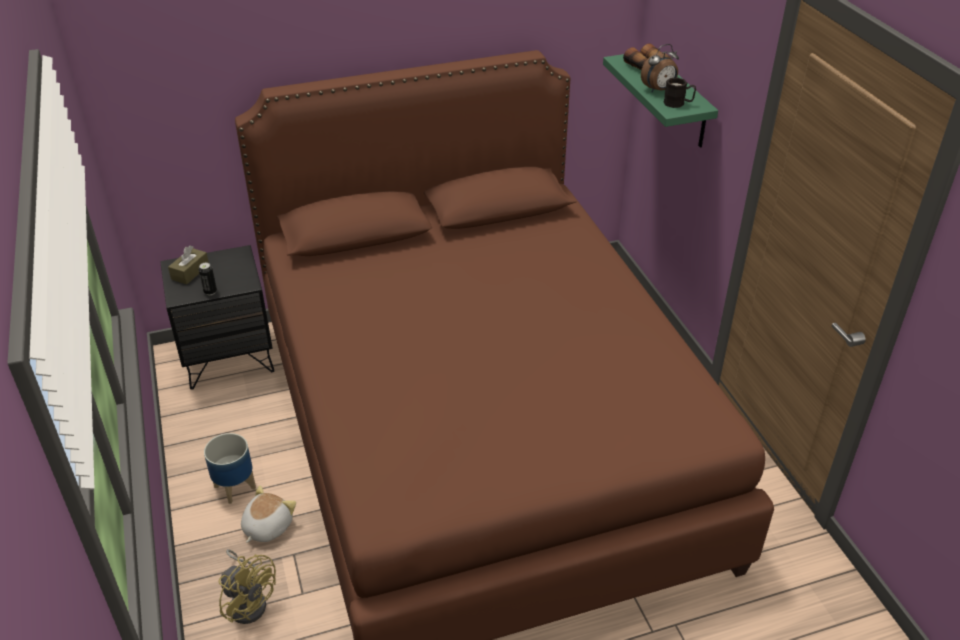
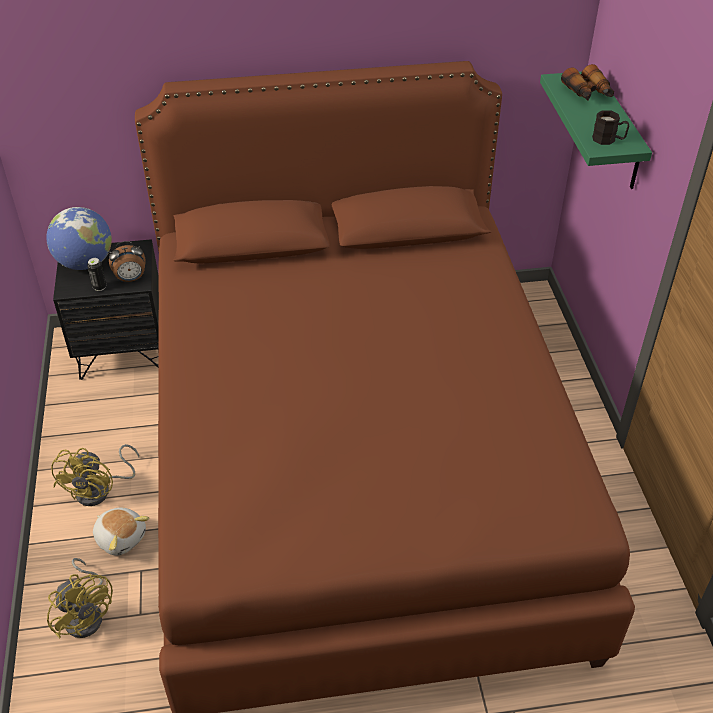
camera: 10 degrees right, 5 degrees up
(190, 272) = (85, 263): brown tissue box -> globe
(235, 487) = (100, 490): planter -> yellow fan
(266, 527) = (121, 537): plush toy -> plush toy turned 90 degrees clockwise
(659, 90) = (591, 121): alarm clock -> alarm clock (131, 279)

